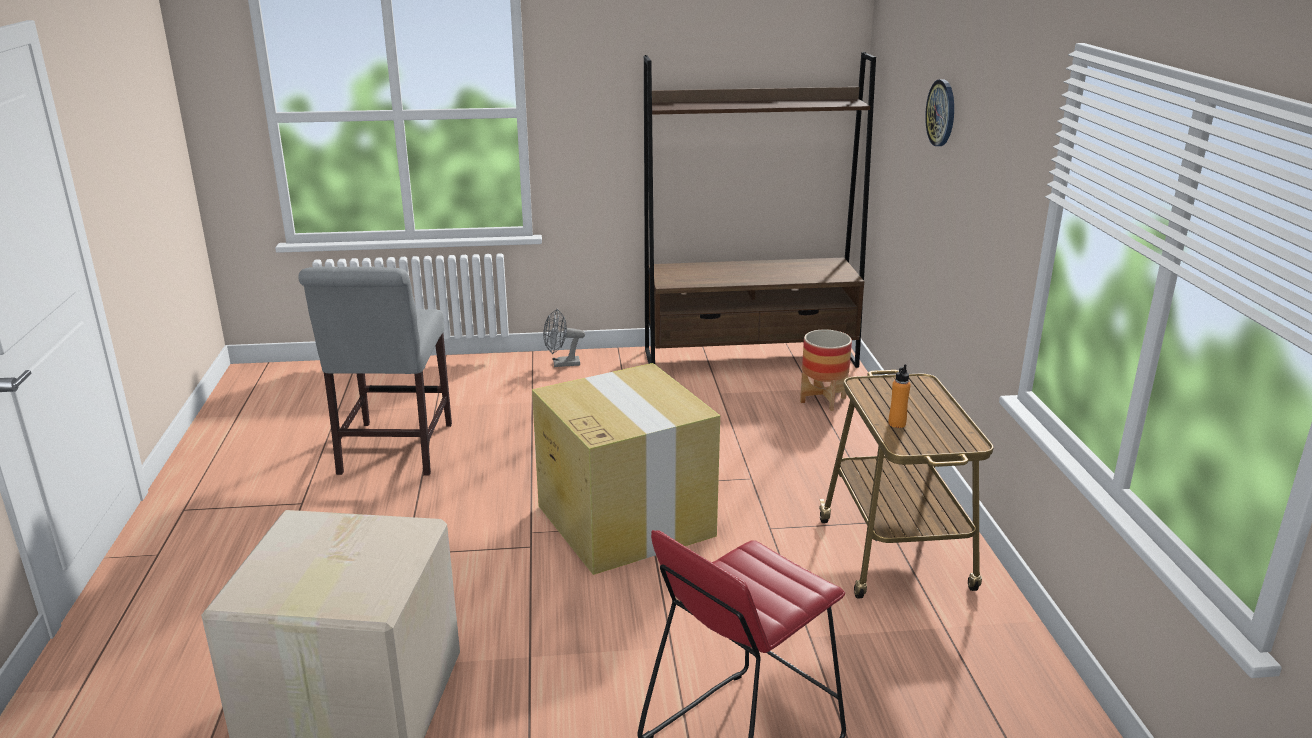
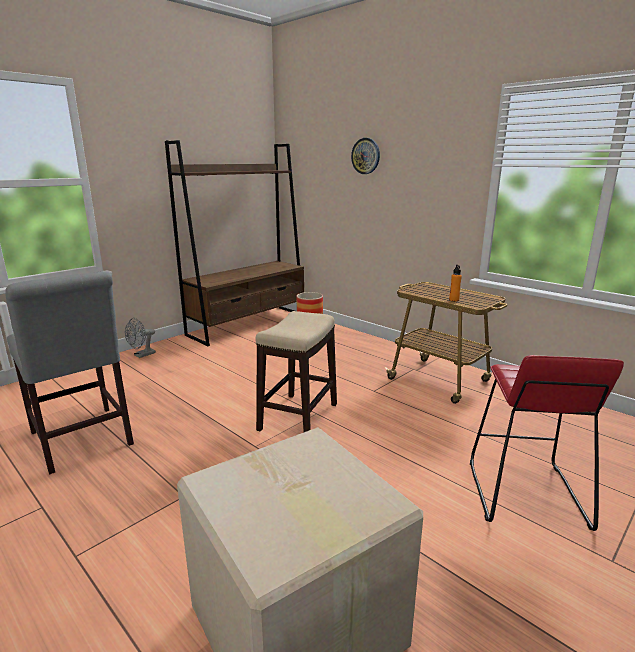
camera: 40 degrees left, 5 degrees down
(624, 519) = (299, 416): cardboard box -> stool

